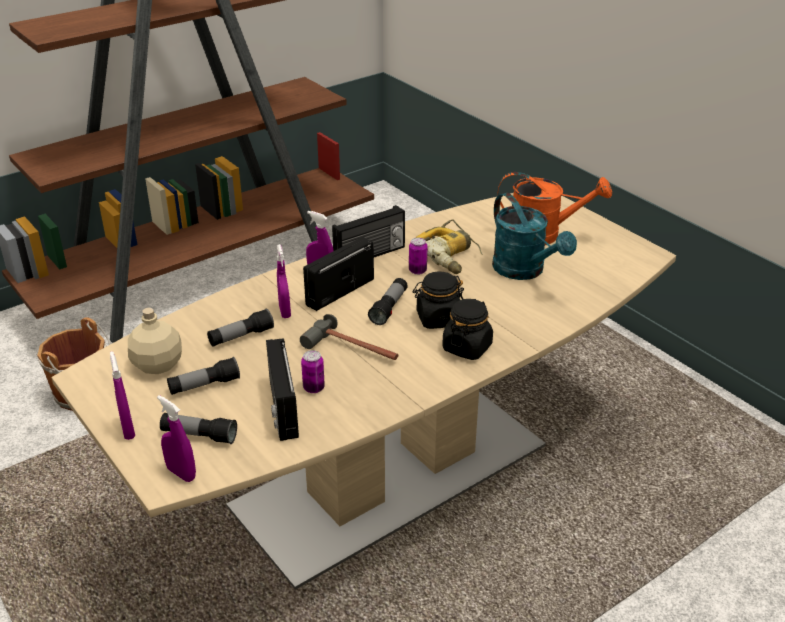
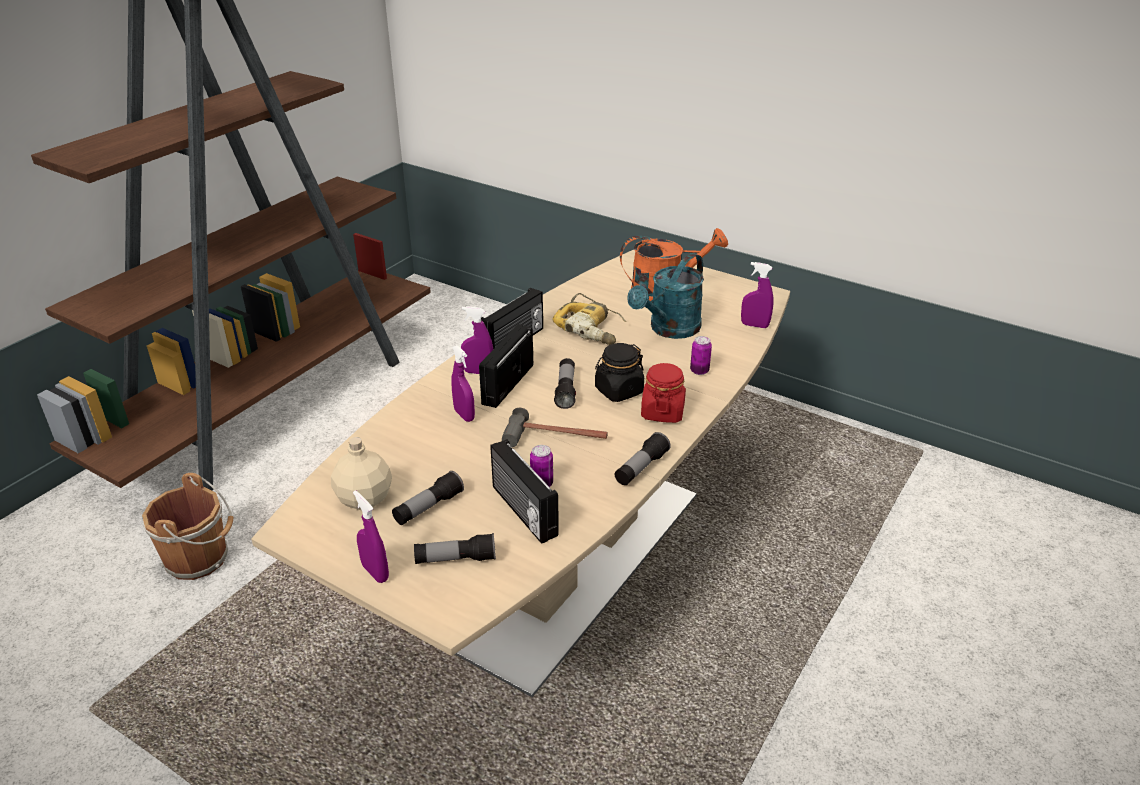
camera: 20 degrees left, 0 degrees up
(181, 473) = (461, 602): purple spray bottle -> purple spray bottle (754, 325)
(241, 337) = (435, 450): flashlight -> flashlight (641, 468)
(417, 271) = (570, 349): can -> can (699, 371)
(467, 347) = (662, 412): black jar -> red jar
(525, 271) = (669, 330): turquoise watering can -> turquoise watering can turned 90 degrees clockwise

